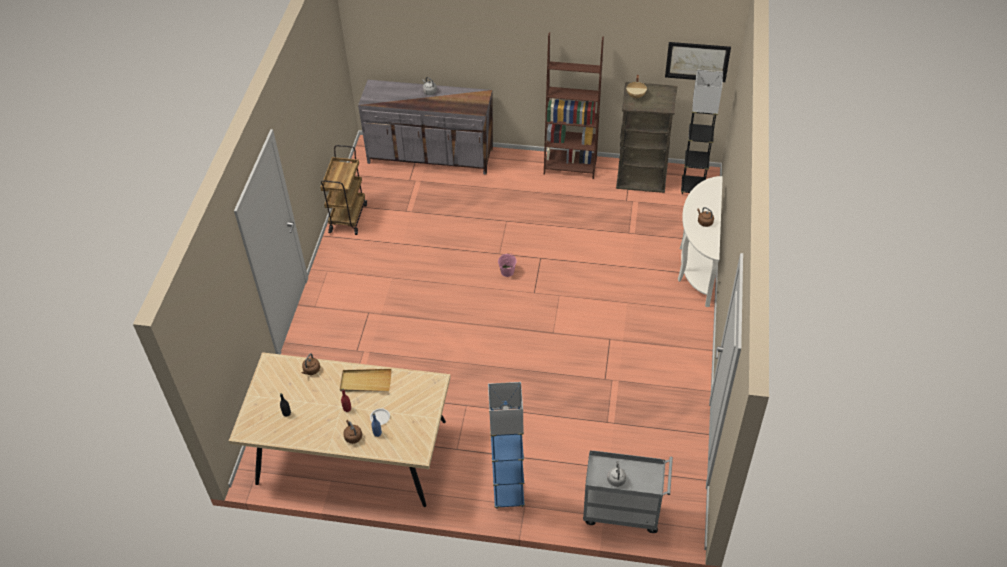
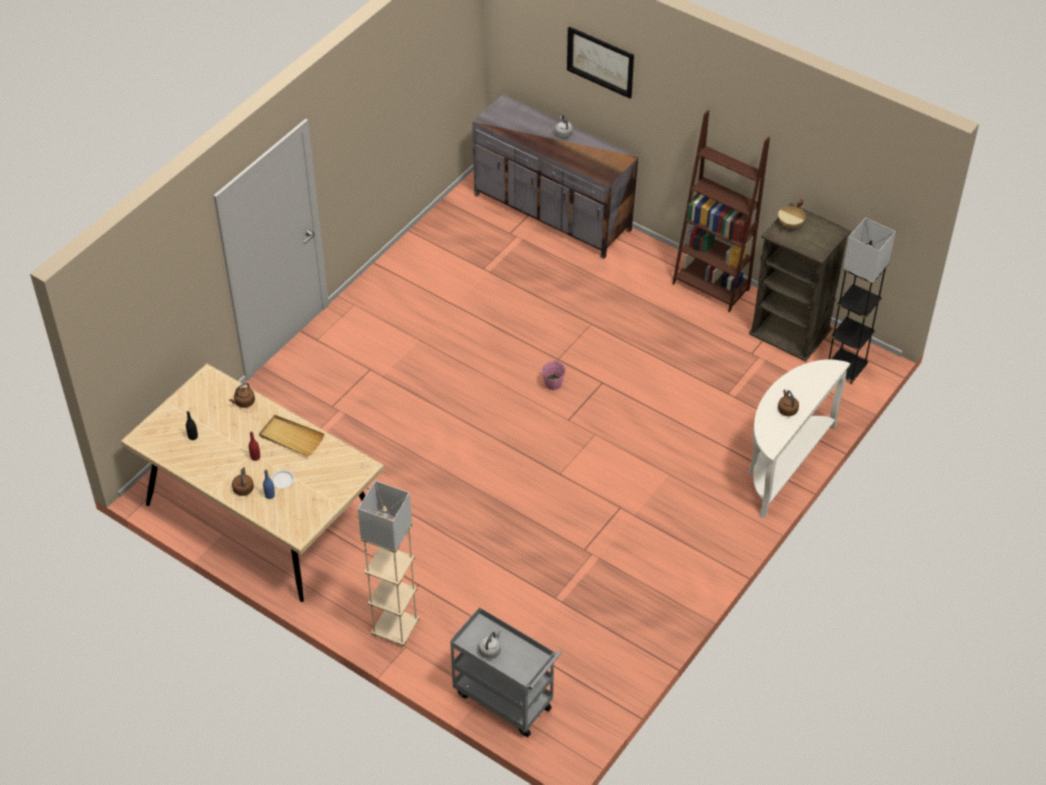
camera: 25 degrees right, 0 degrees up
(348, 218) = (413, 253): brown cart -> none
(508, 496) = (395, 629): blue floor lamp -> beige floor lamp
(697, 61) = (879, 208): picture -> picture (600, 61)

